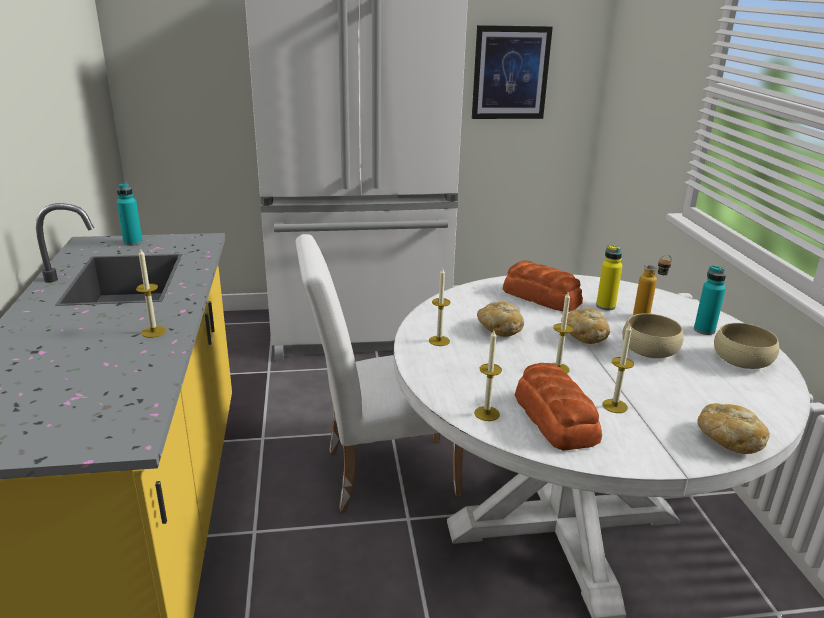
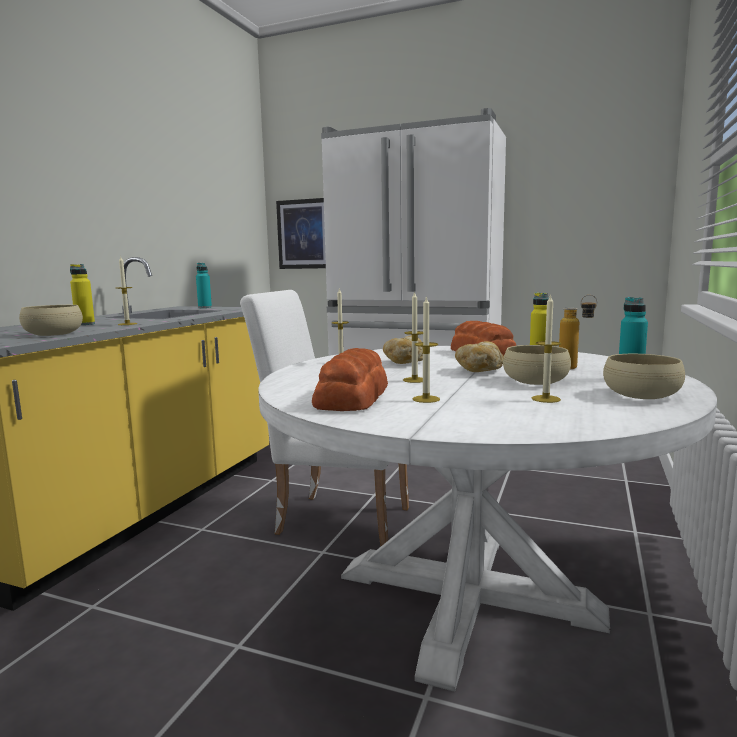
camera: 30 degrees right, 15 degrees down
(86, 341) = (85, 324): none -> yellow bottle
(121, 389) = (53, 334): none -> beige bowl
(487, 413) = (298, 389): candle -> candle (545, 399)
(510, 73) = (571, 211): picture -> picture (304, 234)
(727, 440) = (509, 428): bread -> none

